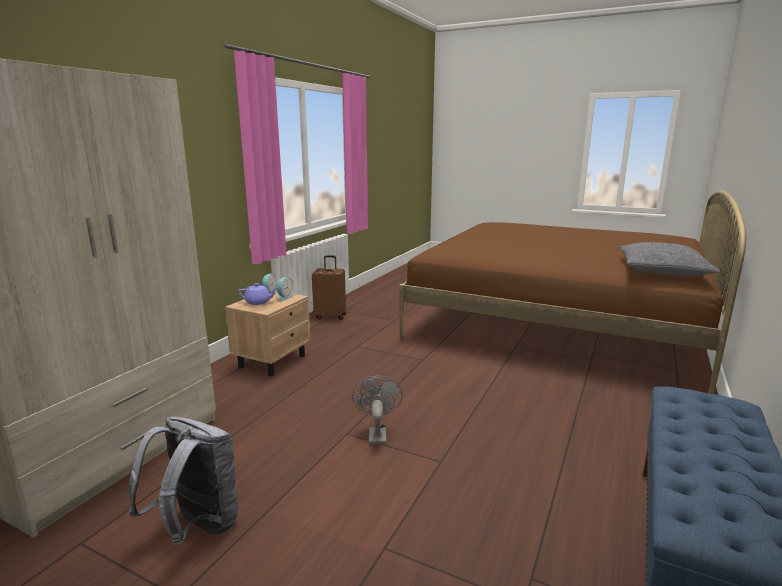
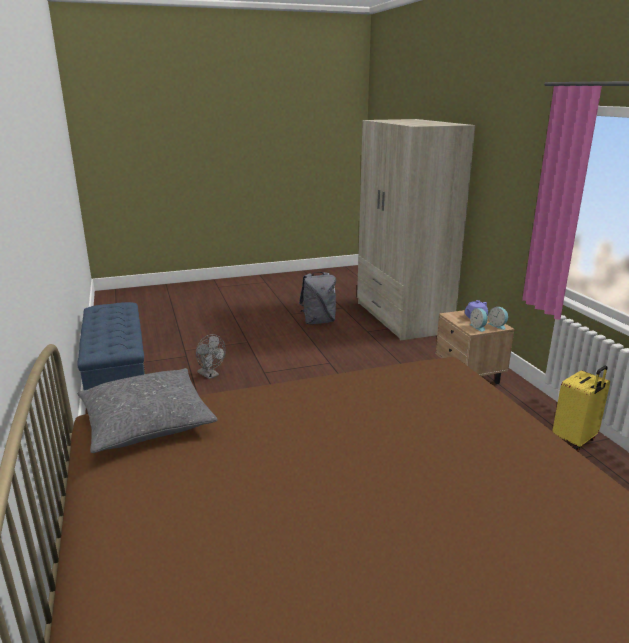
camera: 135 degrees right, 5 degrees up
(330, 316) = (575, 440): brown suitcase -> yellow suitcase
(377, 434) = (315, 369): grey fan -> grey fan (210, 375)

